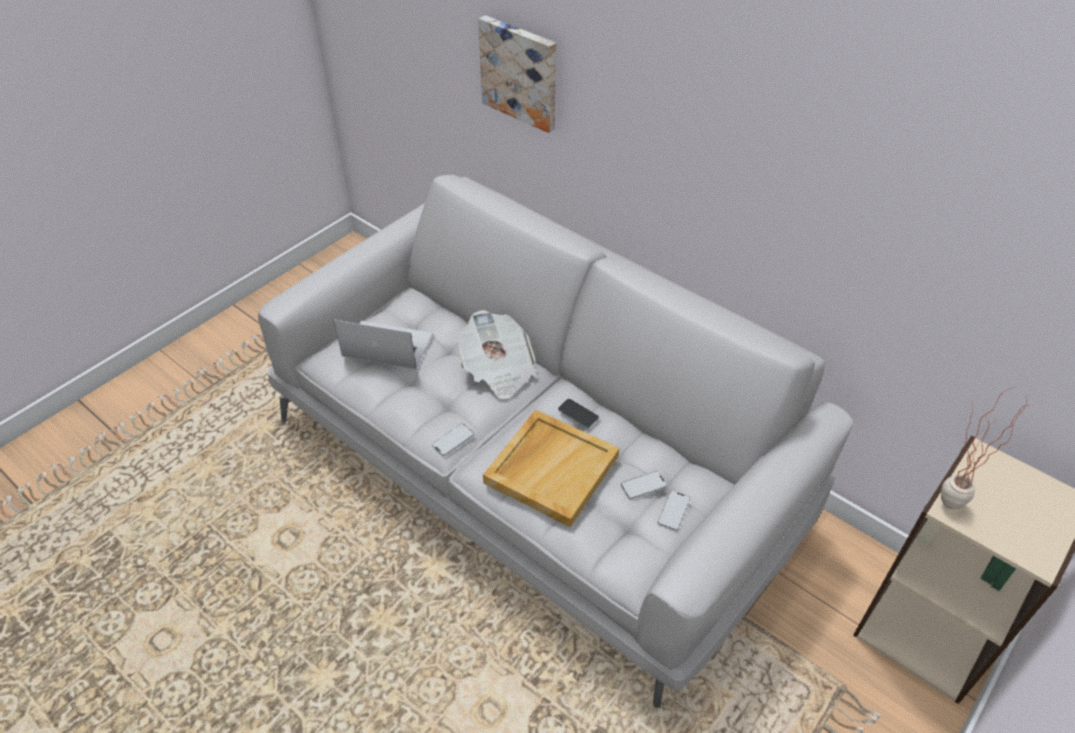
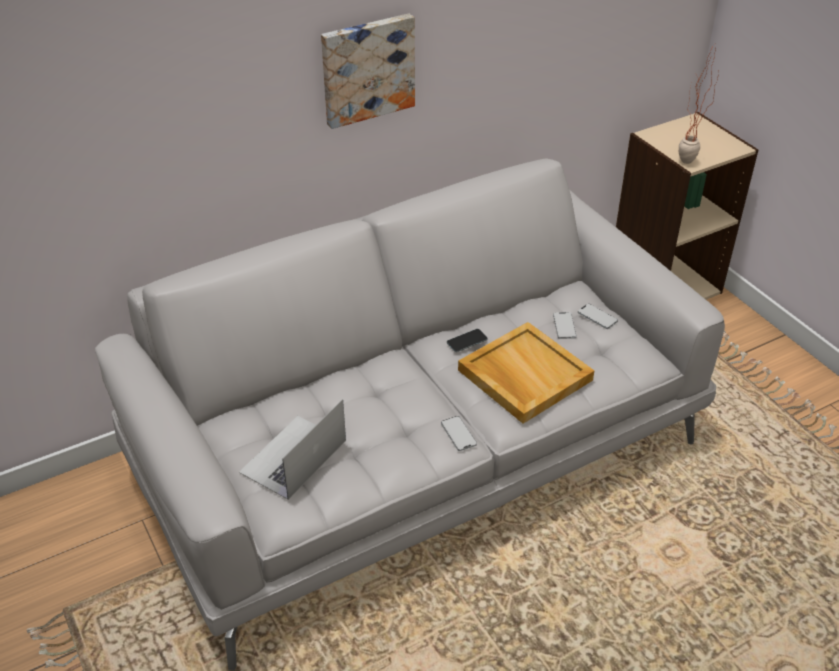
camera: 70 degrees left, 5 degrees down
(498, 369) = (380, 380): newspaper -> none
(520, 72) = (180, 121): picture -> picture (367, 69)

